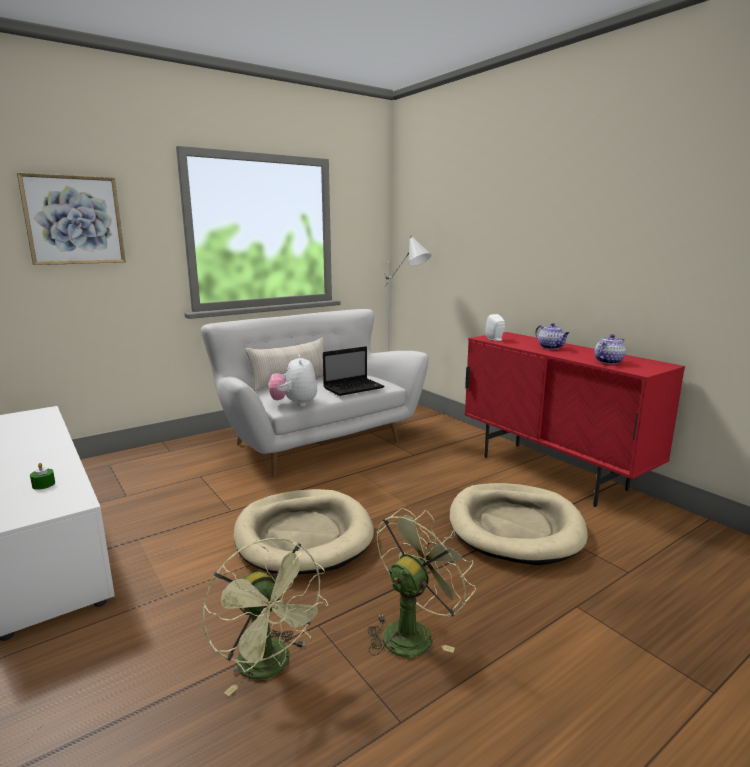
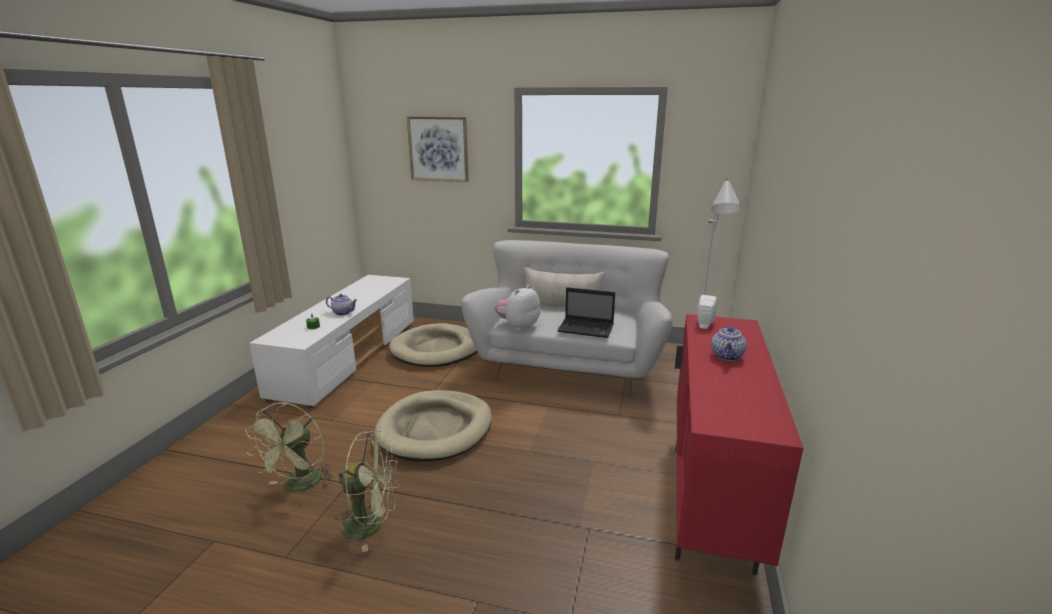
camera: 50 degrees right, 5 degrees up
(515, 527) = (565, 519): beige dog bed -> beige dog bed (437, 349)
(608, 361) = (722, 398): teapot -> teapot (343, 313)

